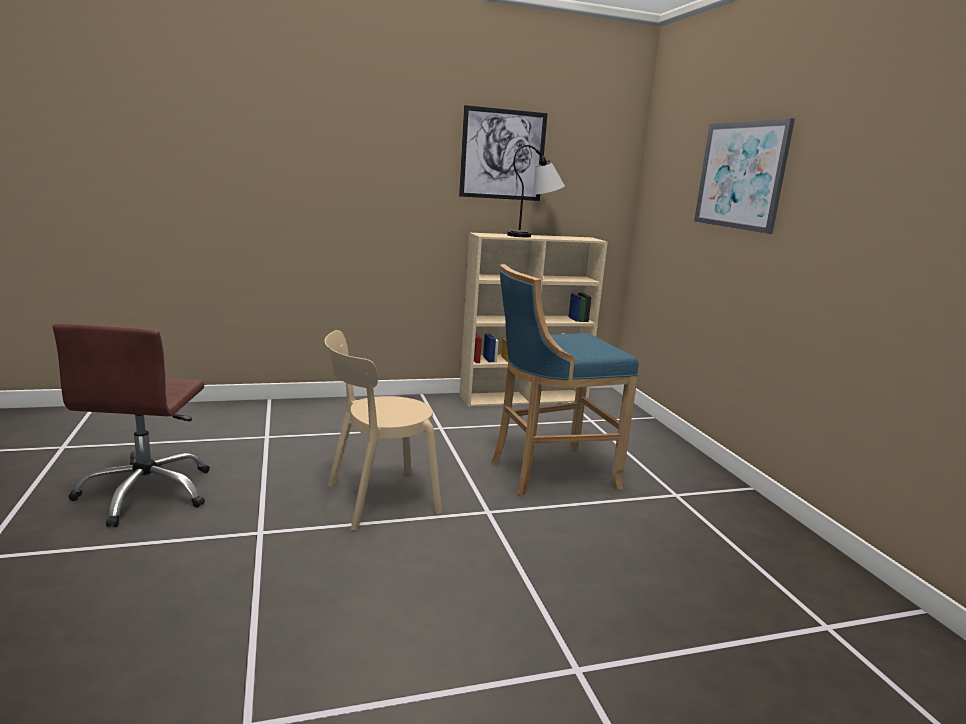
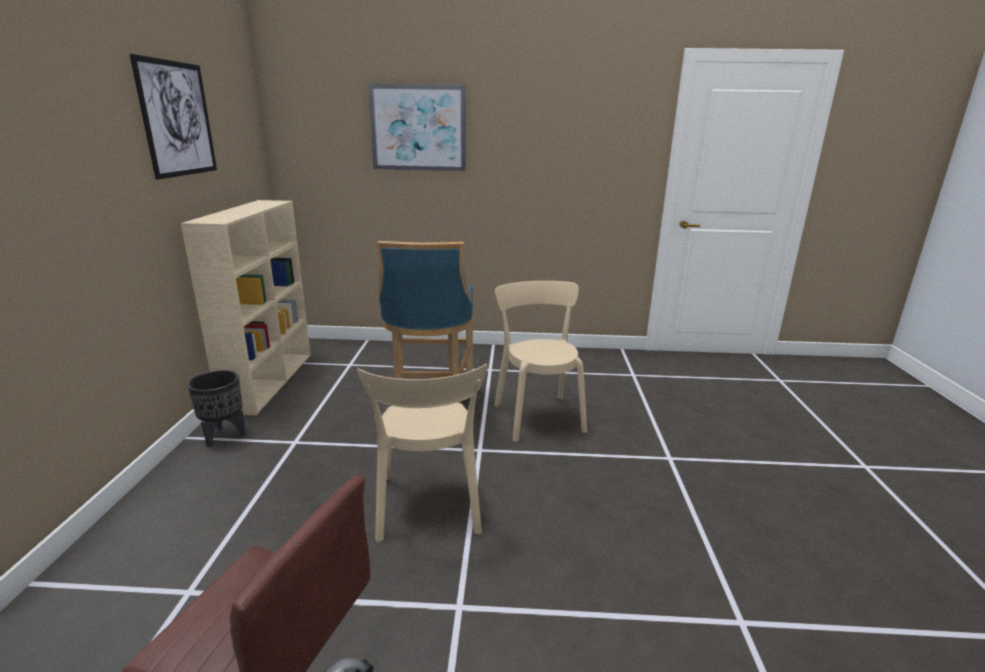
camera: 70 degrees left, 5 degrees up
(431, 404) = (224, 436): none -> black planter
(534, 236) = (241, 210): table lamp -> none
(593, 541) = (537, 415): none -> beige chair

